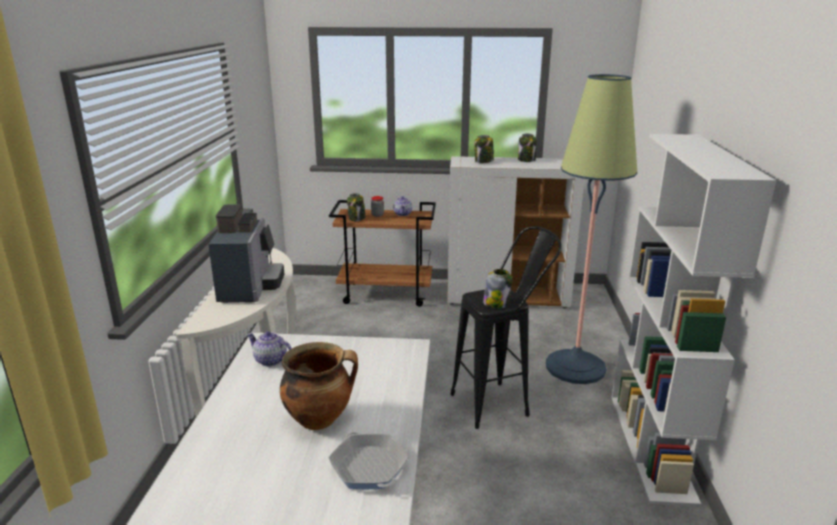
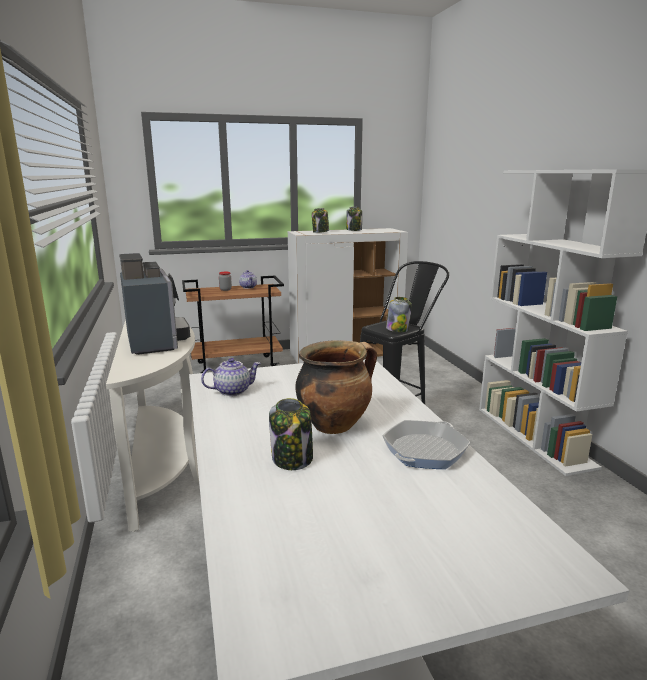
camera: 20 degrees left, 5 degrees down
(270, 360) = (232, 391): teapot -> teapot turned 150 degrees clockwise
(357, 218) = (208, 293): jar -> jar (292, 459)
(369, 467) = (425, 450): frying pan -> frying pan turned 90 degrees clockwise
(575, 367) = (436, 394): floor lamp -> none

